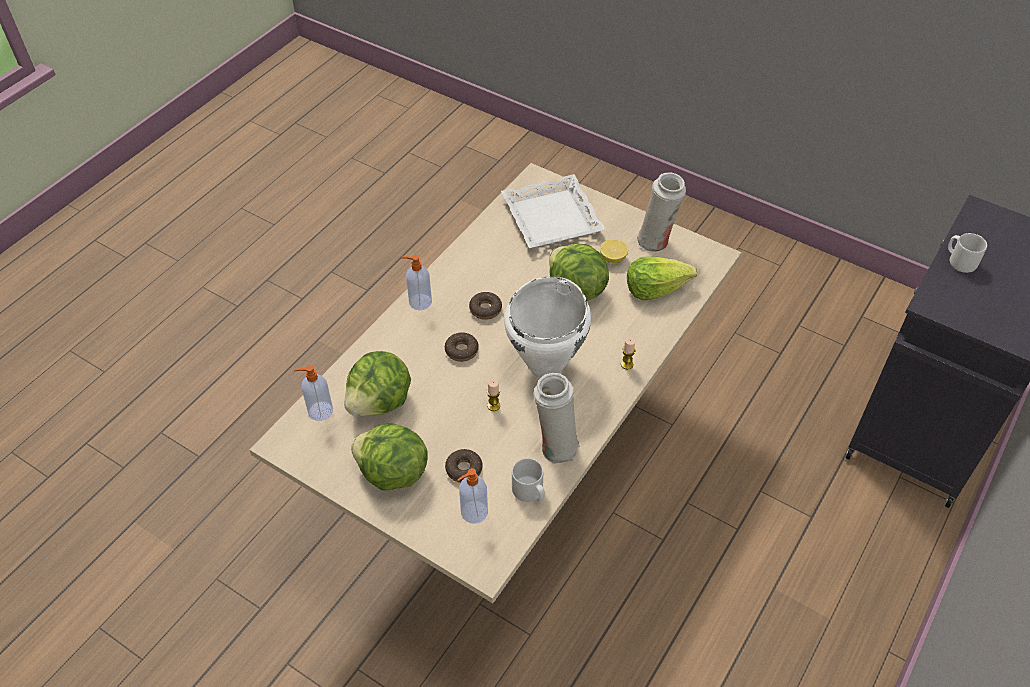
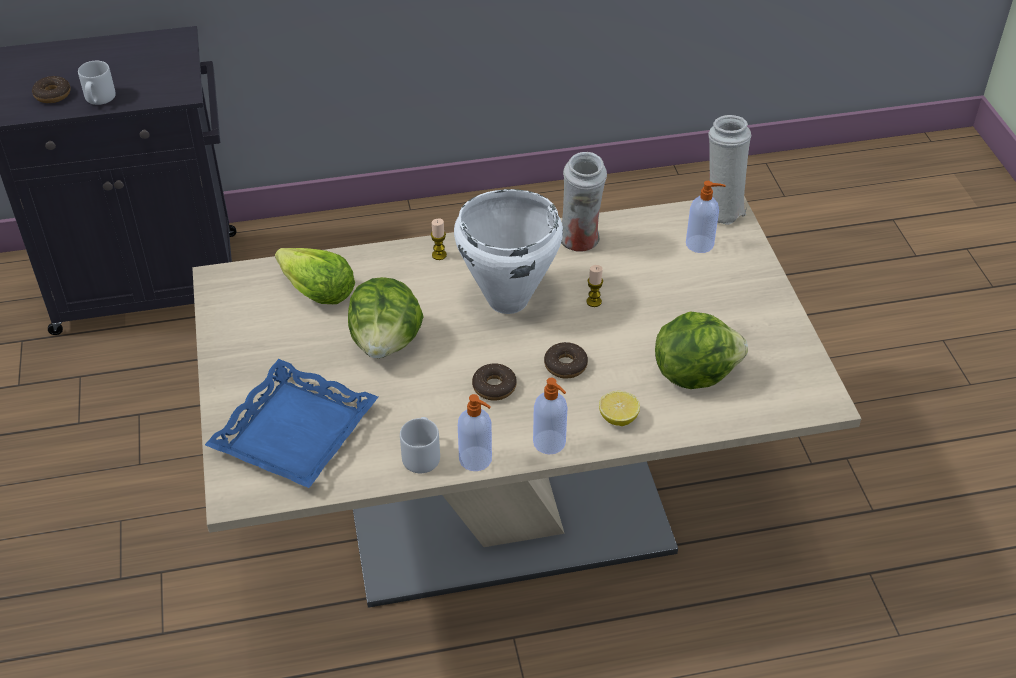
camera: 135 degrees left, 5 degrees down
(319, 411) = (762, 405): soap dispenser -> soap dispenser (476, 459)
(392, 474) = (740, 310): lettuce -> none
(464, 469) = (675, 275): donut -> donut (52, 95)
(530, 492) = (640, 228): grey mug -> grey mug (422, 455)
(553, 218) = (294, 431): white tray -> blue tray
(613, 258) = (307, 345): lemon -> lemon (618, 418)
(656, 241) = (243, 330): white vase -> white vase (721, 210)

